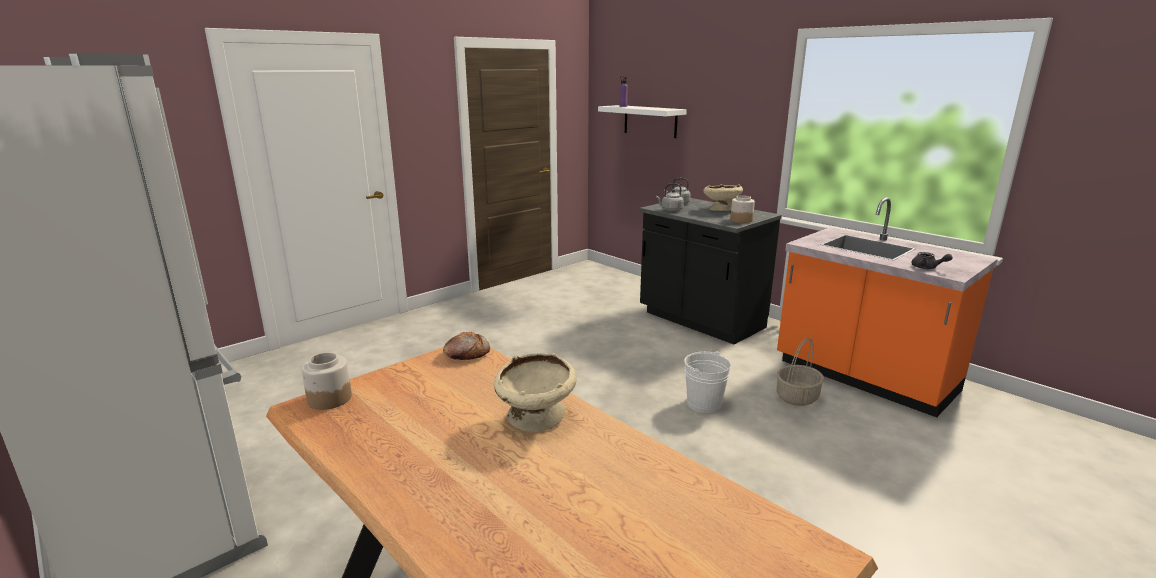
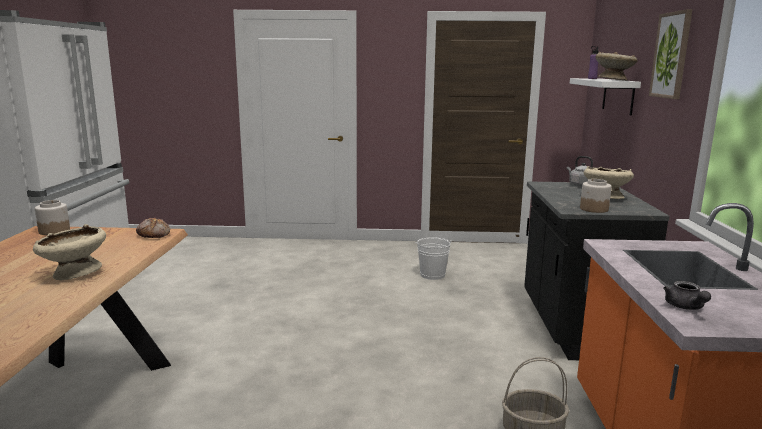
camera: 45 degrees right, 5 degrees down
(662, 108) = (613, 80): none -> beige bowl
(670, 210) = (549, 188): grey kettle -> none
(704, 404) = (427, 388): white bucket -> white bucket (432, 275)
(729, 88) = (671, 55): none -> picture

